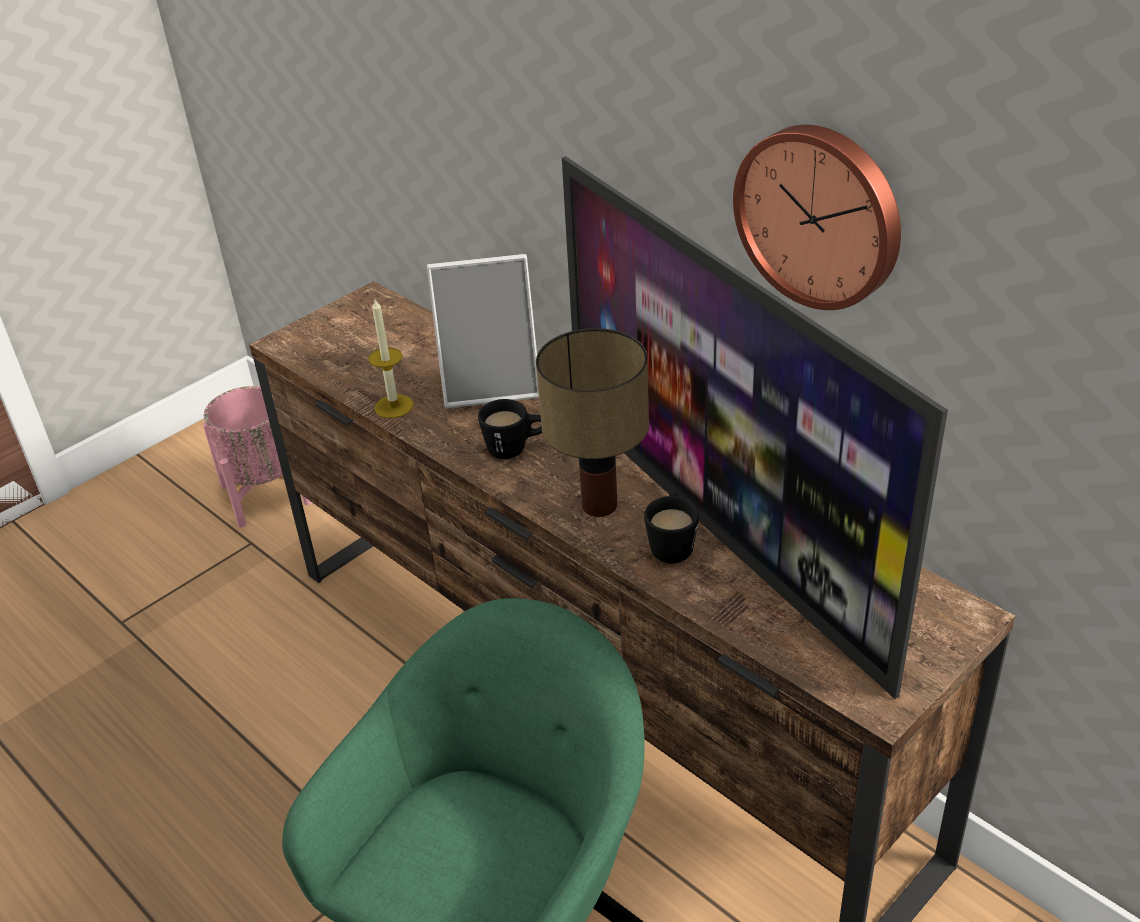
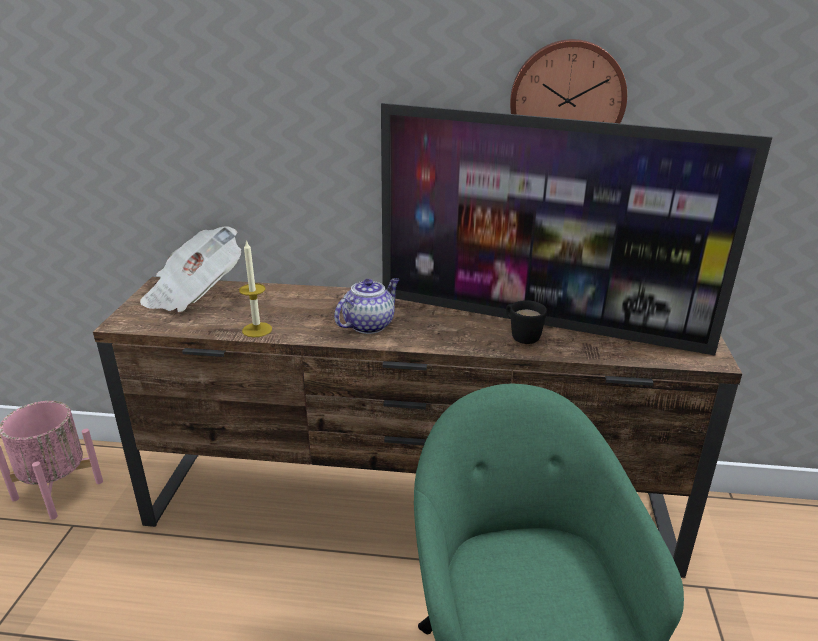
camera: 40 degrees left, 10 degrees down
(386, 326) = (194, 294): none -> newspaper
(492, 384) = (310, 301): picture frame -> none
(515, 449) = (369, 325): black mug -> teapot
(601, 505) = (457, 332): table lamp -> none

